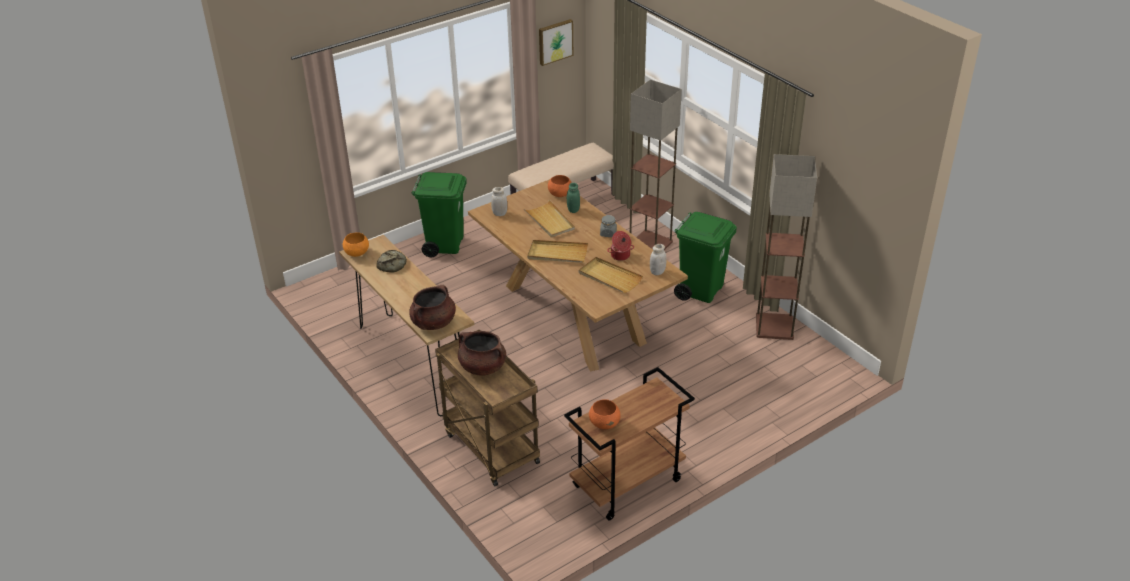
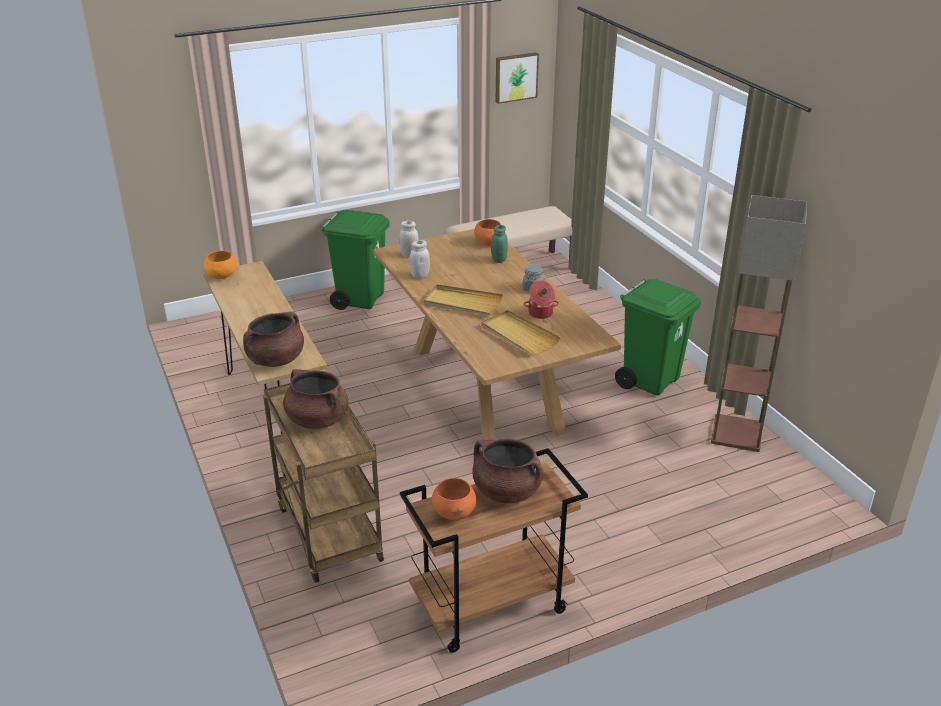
camera: 10 degrees right, 5 degrees down
(393, 264) = (258, 292): bread -> none
(549, 221) = (466, 268): beige tray -> none
(635, 403) = (506, 491): none -> brown cooking pot
(651, 244) = (601, 323): floor lamp -> none
(657, 272) = (582, 336): white jar -> white jar (420, 275)

